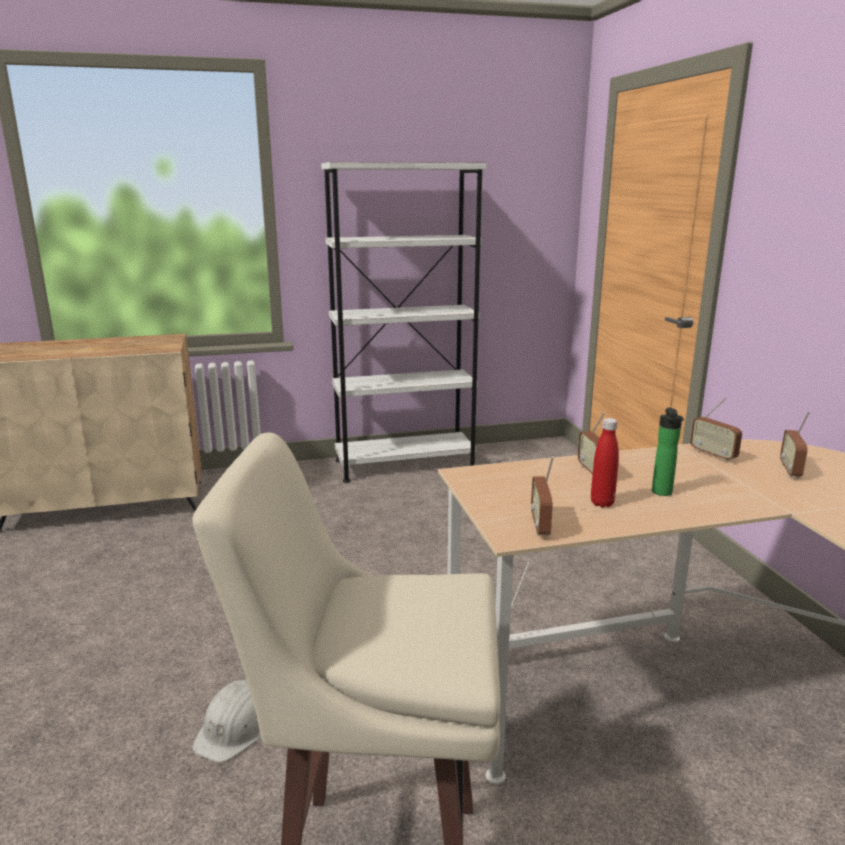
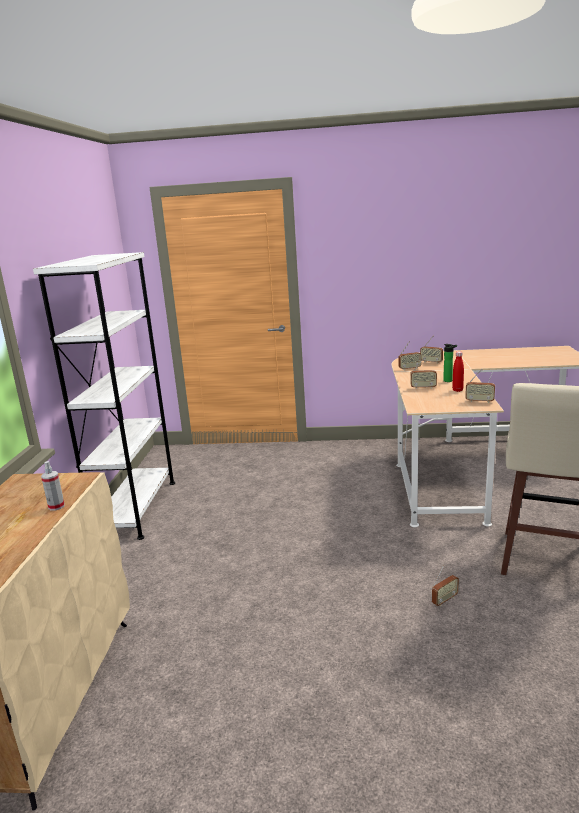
camera: 70 degrees left, 0 degrees up
(110, 352) = (56, 506): none -> spray bottle
(236, 727) = (444, 600): white hard hat -> radio

